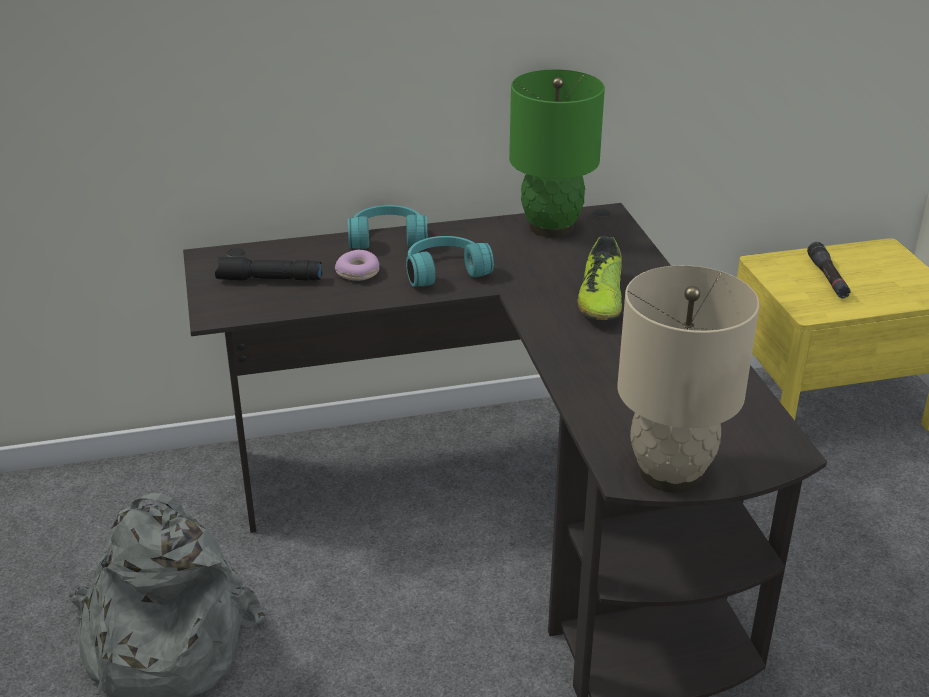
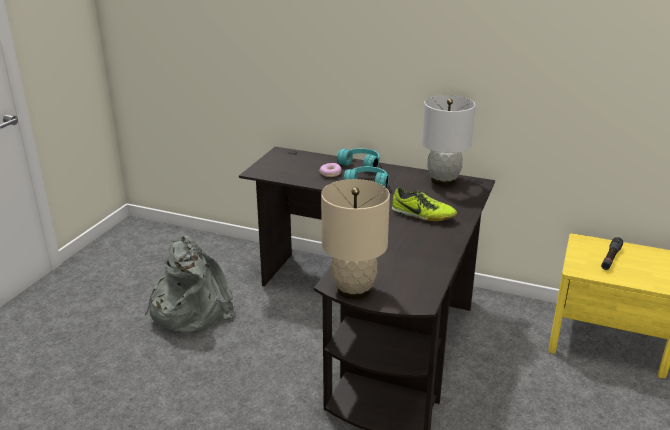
camera: 35 degrees right, 5 degrees down
(268, 280) = (291, 166): black flashlight -> none
(550, 227) = (443, 180): green table lamp -> white table lamp
(600, 300) = (423, 215): shoe -> shoe turned 105 degrees counterclockwise

